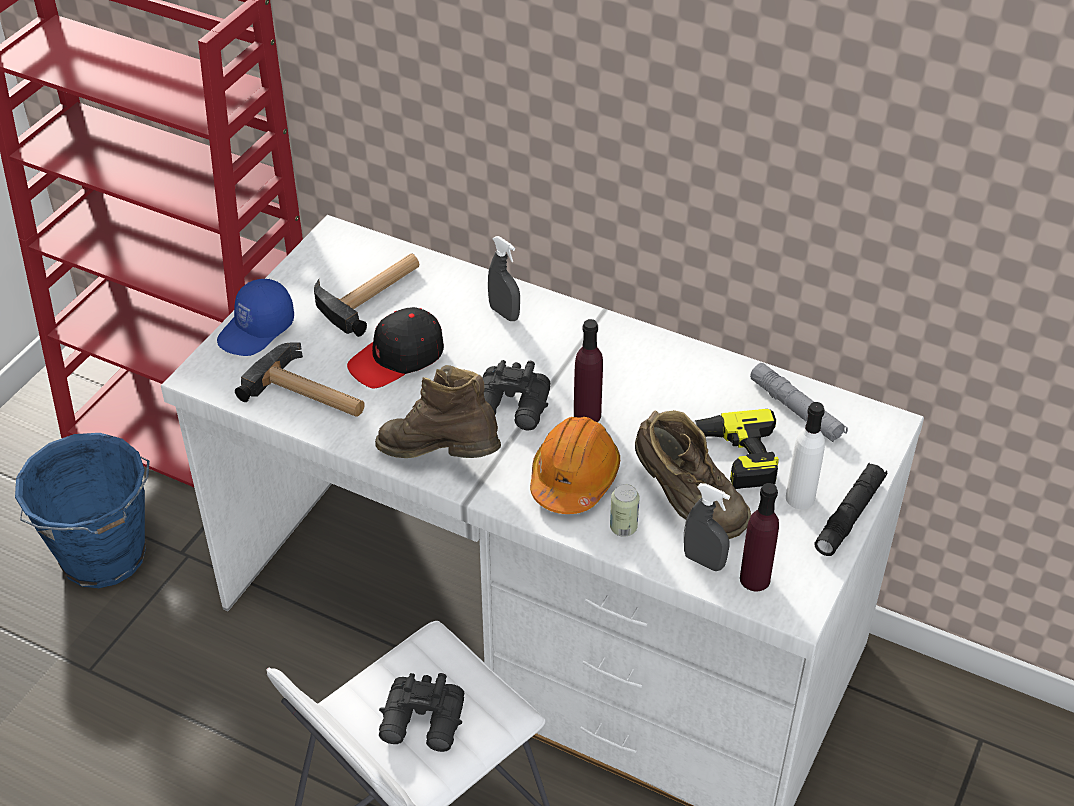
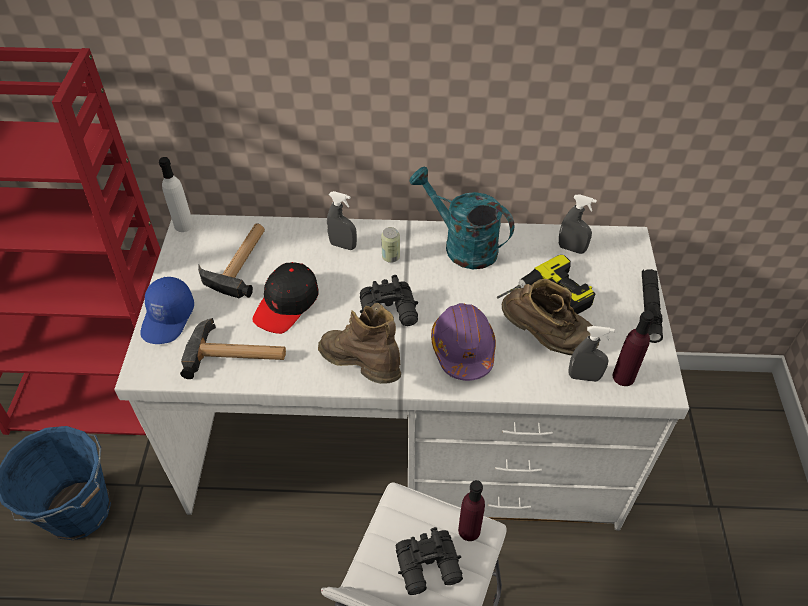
camera: 25 degrees left, 5 degrees up
(441, 458) = (363, 368): brown boot -> brown boot turned 45 degrees clockwise
(574, 477) = (463, 348): orange hard hat -> purple hard hat
(587, 415) = (443, 299): purple bottle -> purple bottle (469, 530)
(623, 527) = (518, 373): can -> can (391, 257)
(653, 360) = (462, 245): none -> turquoise watering can
(796, 410) = (571, 249): grey flashlight -> grey spray bottle
(800, 498) = (613, 308): white bottle -> white bottle (183, 225)

